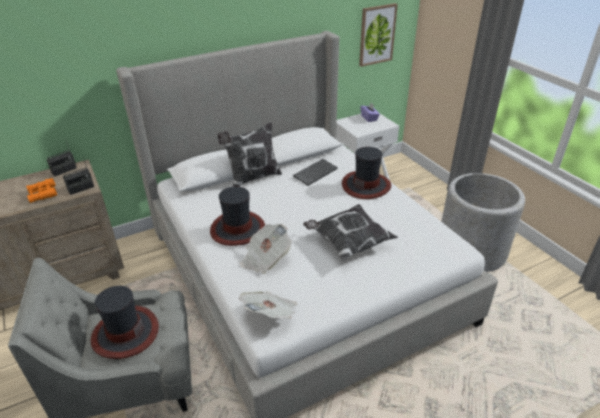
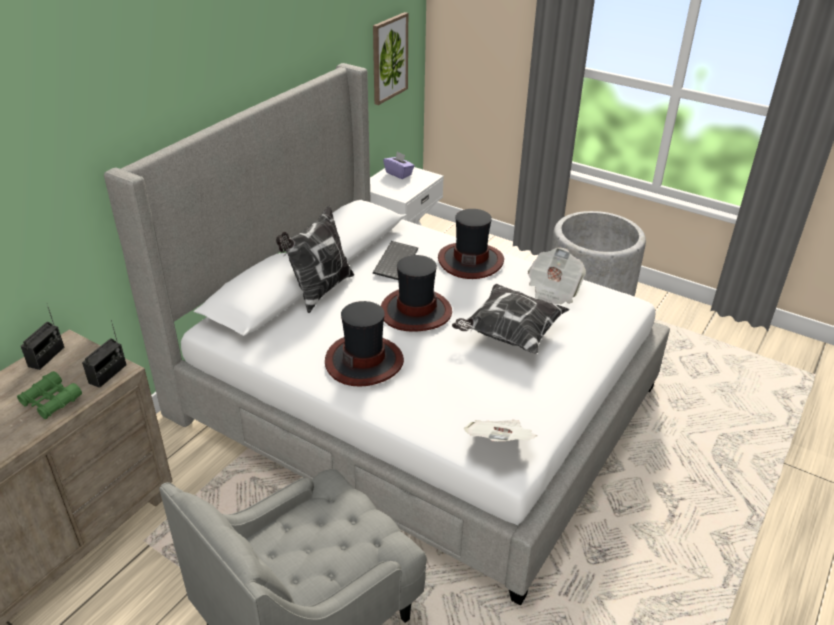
camera: 30 degrees left, 0 degrees up
(43, 194) = (51, 401): orange binoculars -> green binoculars
(125, 333) = (314, 545): hat -> hat (415, 311)
(265, 259) = (433, 385): newspaper -> newspaper (553, 291)

